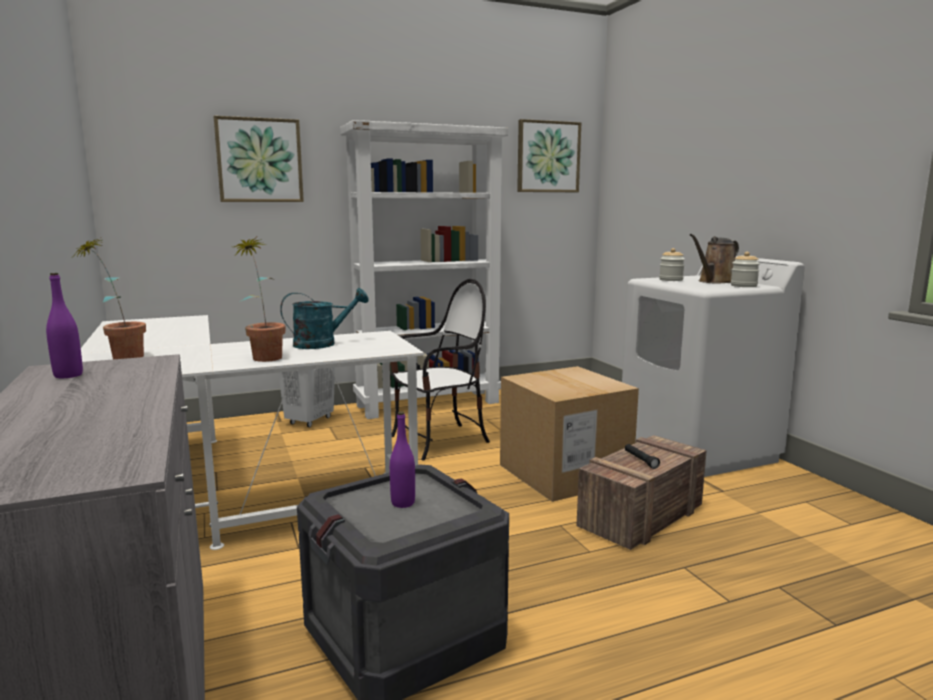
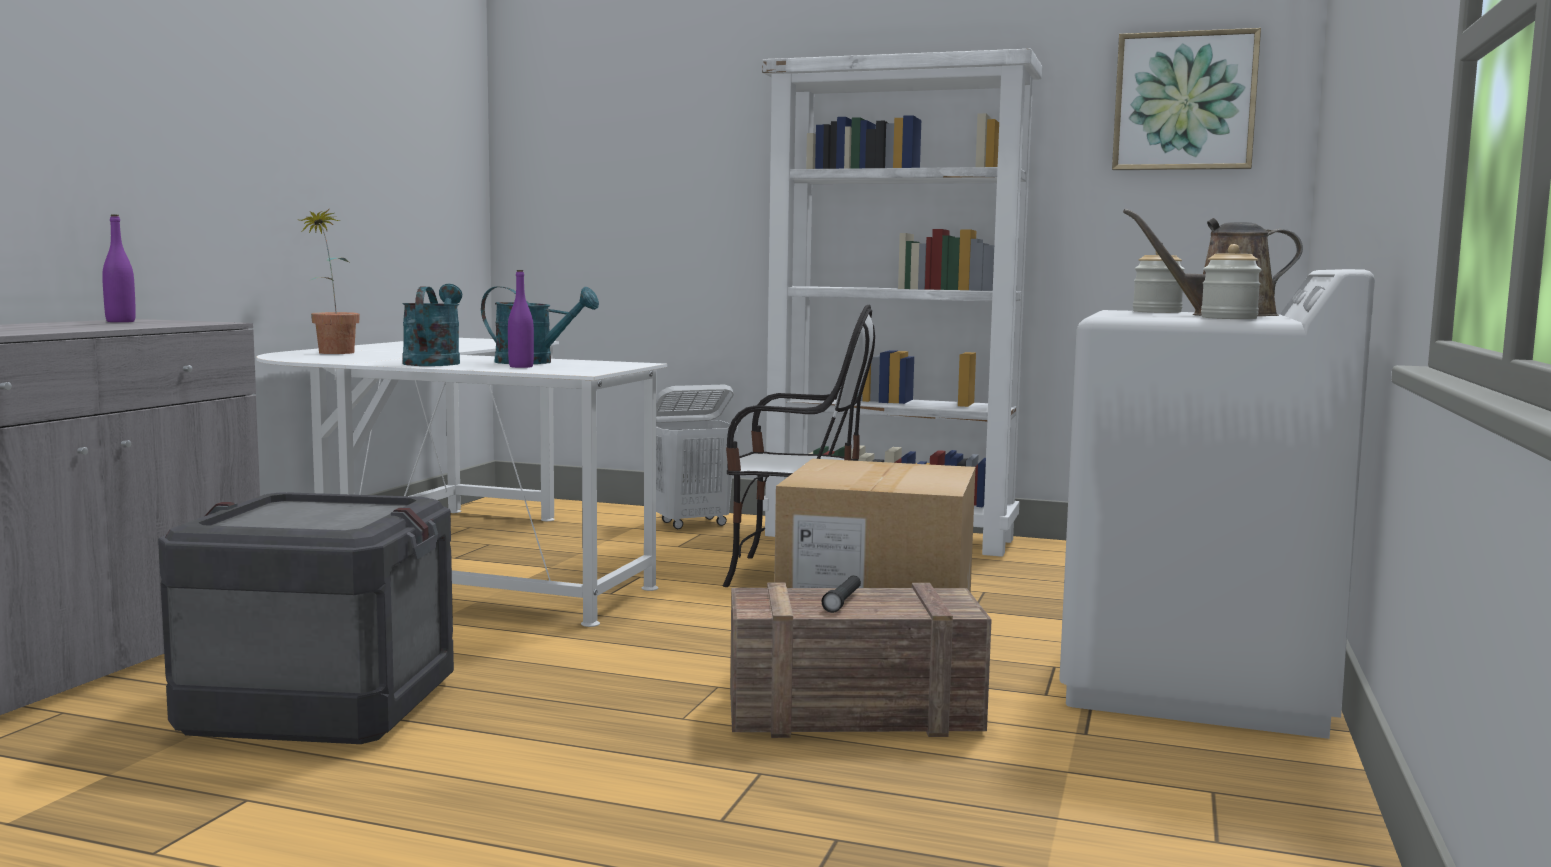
camera: 40 degrees right, 5 degrees down
(259, 160) = (681, 132): picture -> none
(264, 356) = (434, 362): potted plant -> turquoise watering can
(403, 503) = (320, 516): purple bottle -> purple bottle (521, 367)

